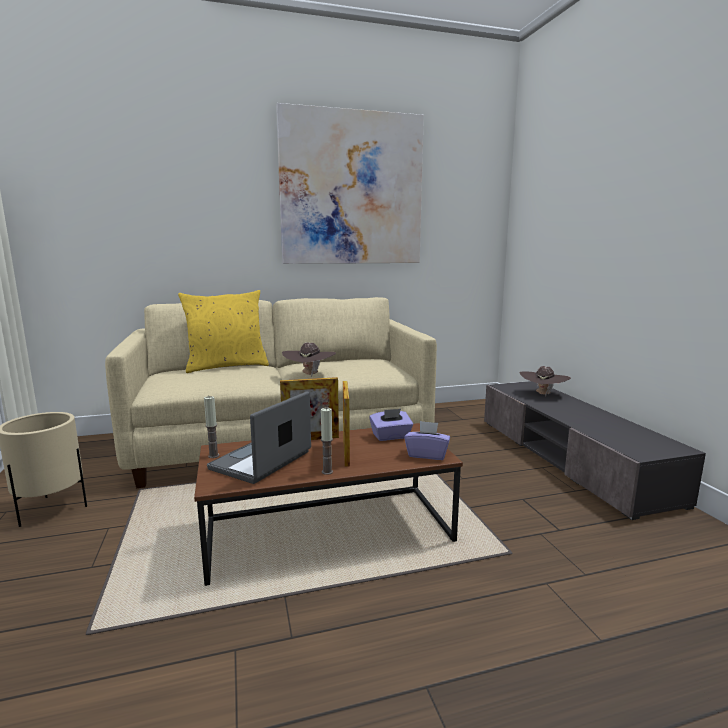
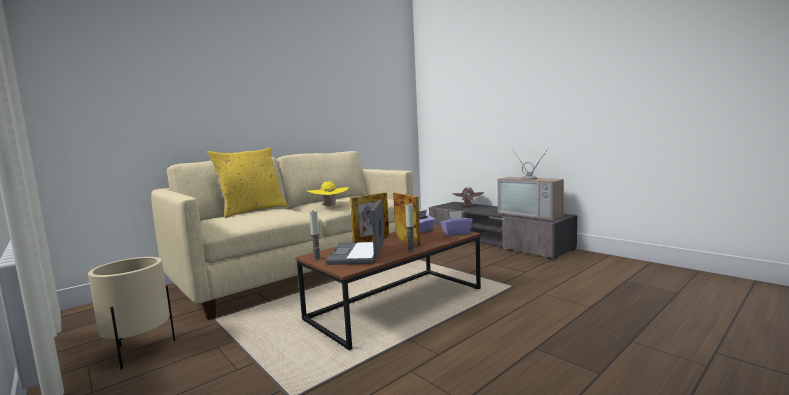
camera: 25 degrees left, 5 degrees down
(309, 375) = (329, 206): brown hat -> yellow hat
(351, 190) = (319, 73): picture -> none
(624, 432) = (531, 214): none -> television

